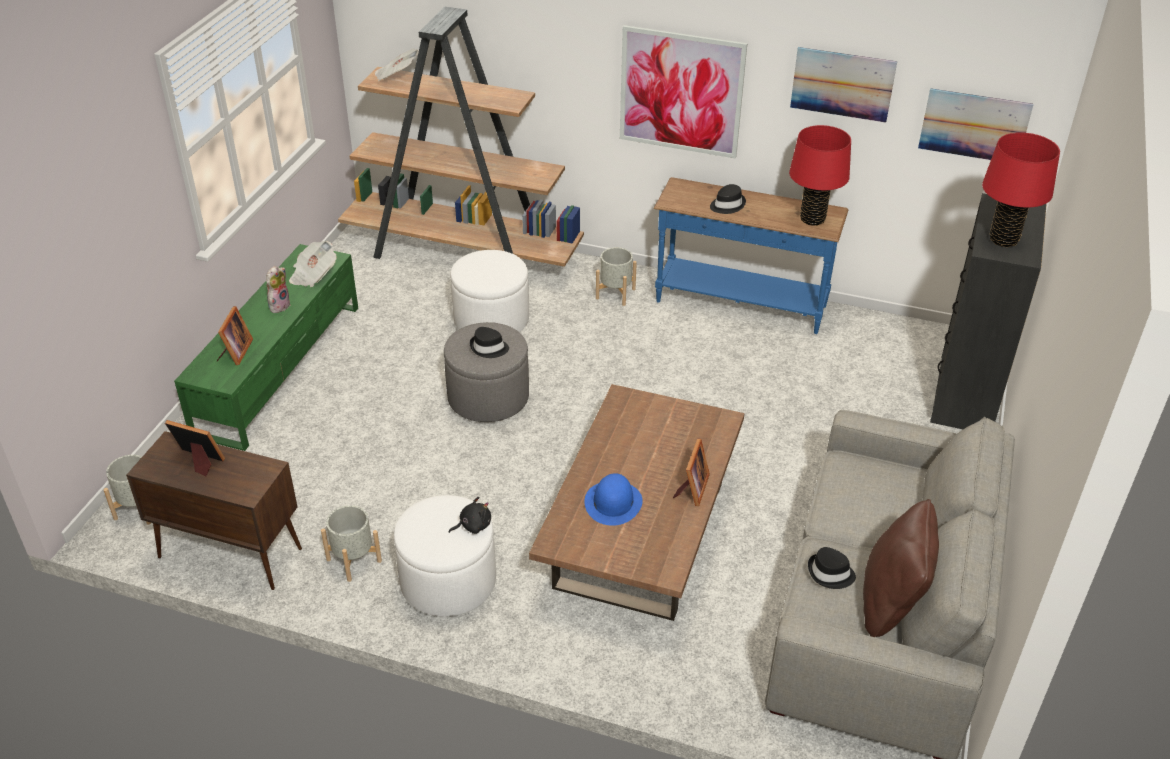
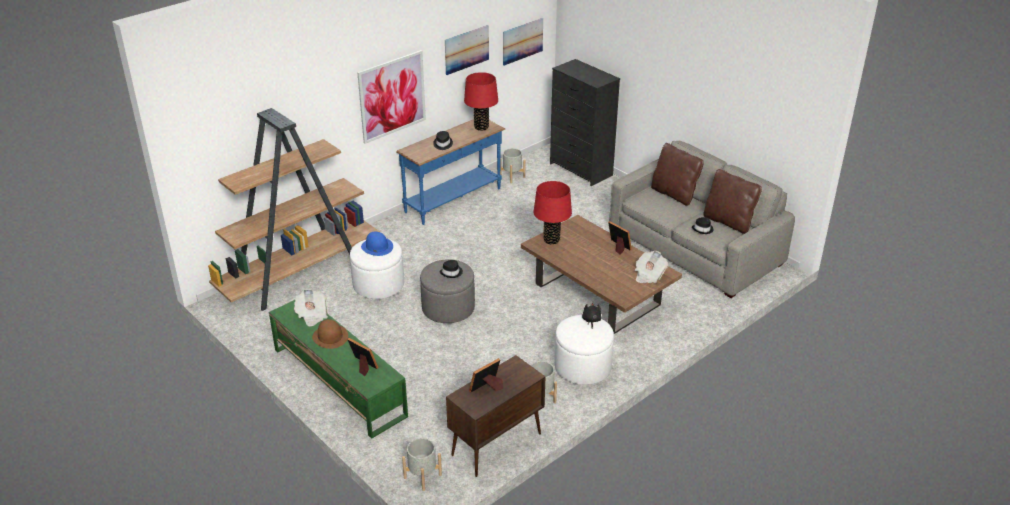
camera: 60 degrees left, 5 degrees down
(279, 305) = (330, 337): plush toy -> brown hat
(396, 76) = (241, 175): newspaper -> newspaper (648, 275)
(613, 502) = (609, 272): blue hat -> blue hat (377, 247)
(615, 294) = (401, 235): grey planter -> grey planter (512, 176)
(909, 501) = (674, 194): none -> brown pillow
(1003, 240) = (592, 77): red table lamp -> red table lamp (551, 240)

